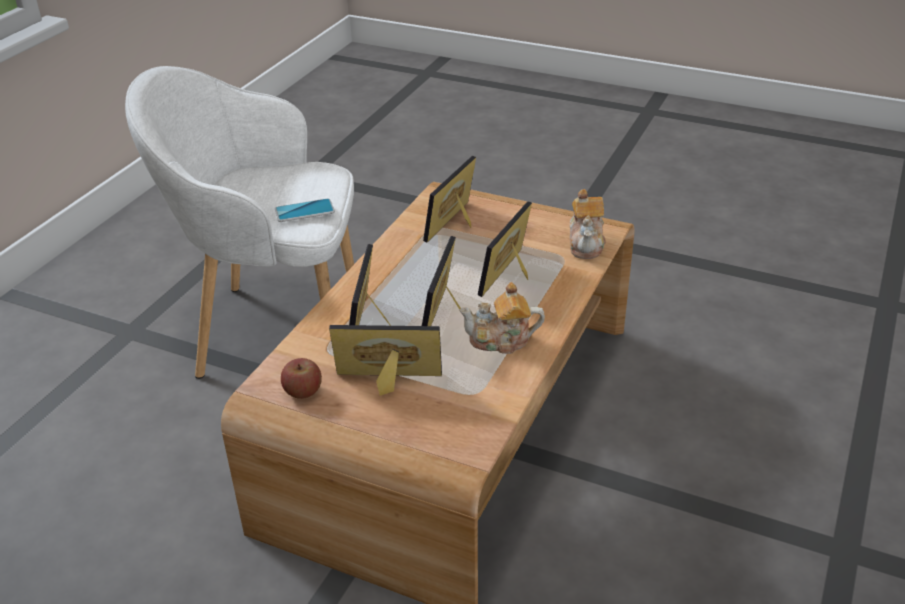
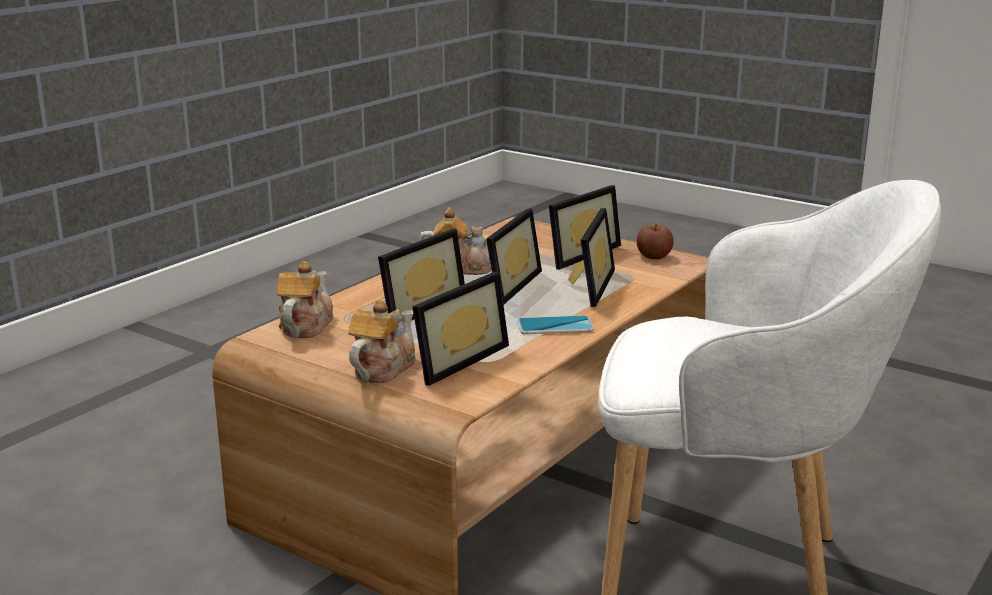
camera: 170 degrees left, 15 degrees down
(304, 211) = (669, 333): phone -> phone (555, 326)
(387, 385) = (577, 254): picture frame -> picture frame turned 60 degrees counterclockwise
(503, 211) = (382, 369): none -> teapot

